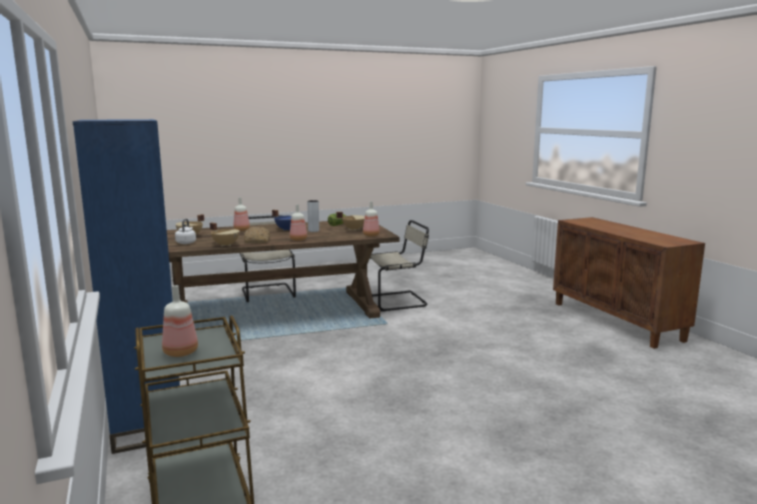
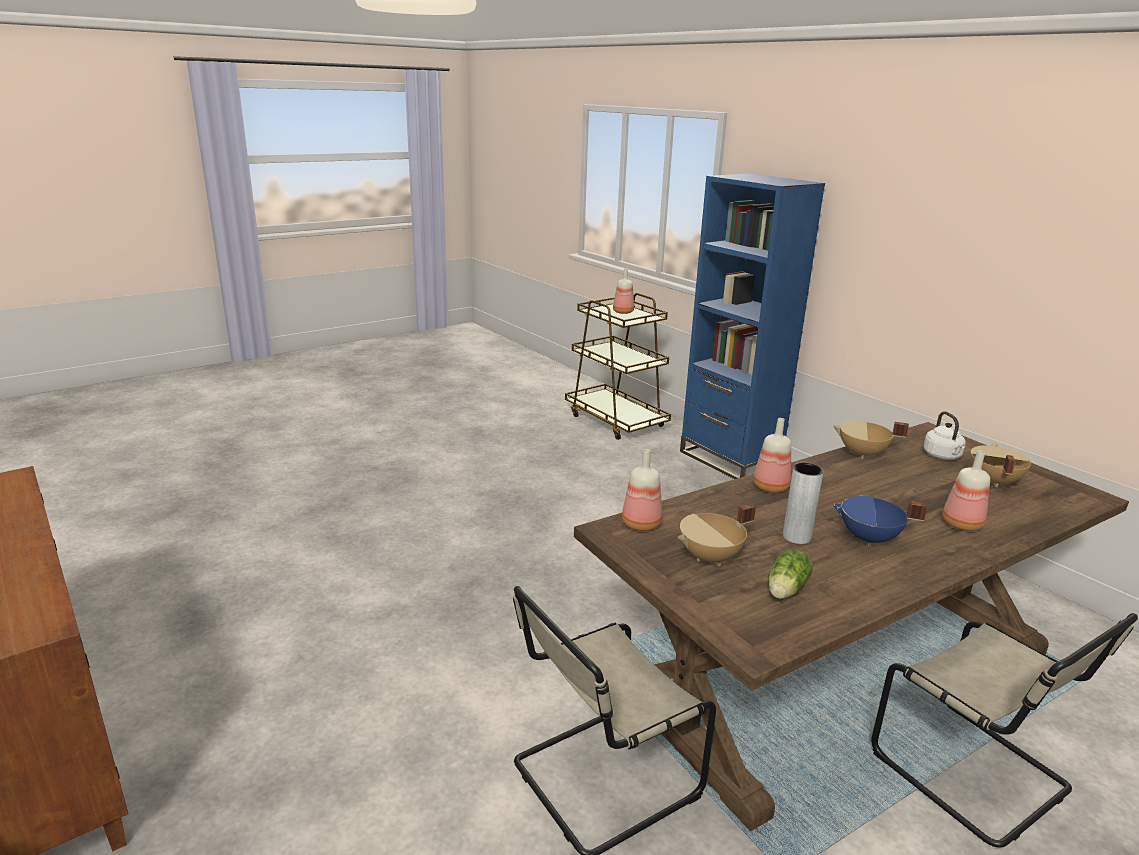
camera: 165 degrees right, 10 degrees up
(257, 241) = (836, 474): bread -> none

